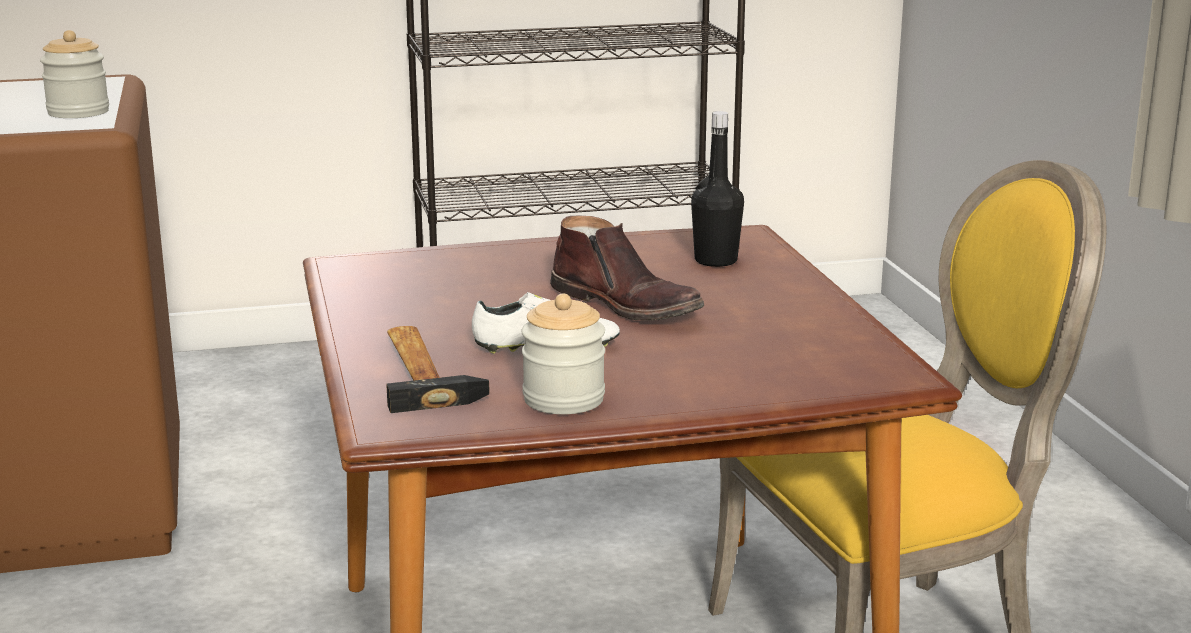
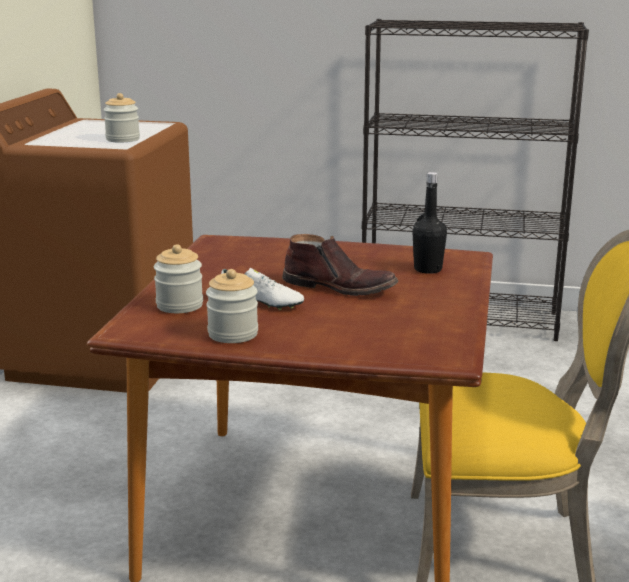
camera: 25 degrees right, 0 degrees up
(423, 372) = (179, 305): hammer -> jar
(627, 305) = (340, 287): brown boot -> brown boot turned 45 degrees counterclockwise

